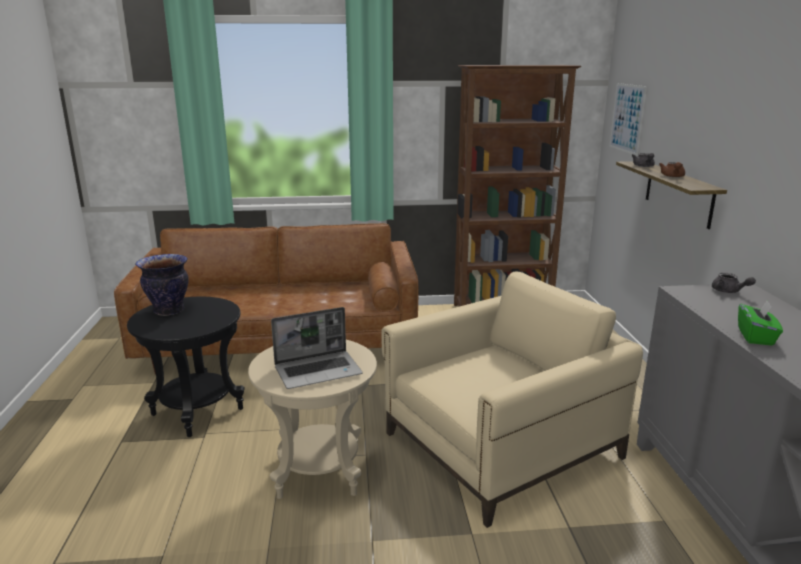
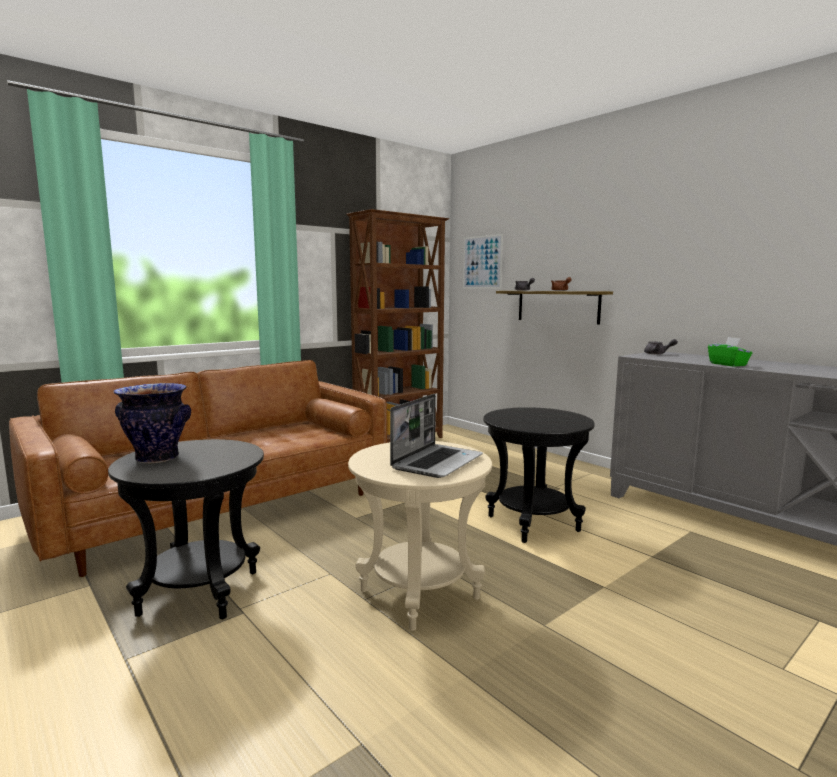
camera: 35 degrees left, 10 degrees down
(501, 446) = (533, 524): beige armchair -> black side table

